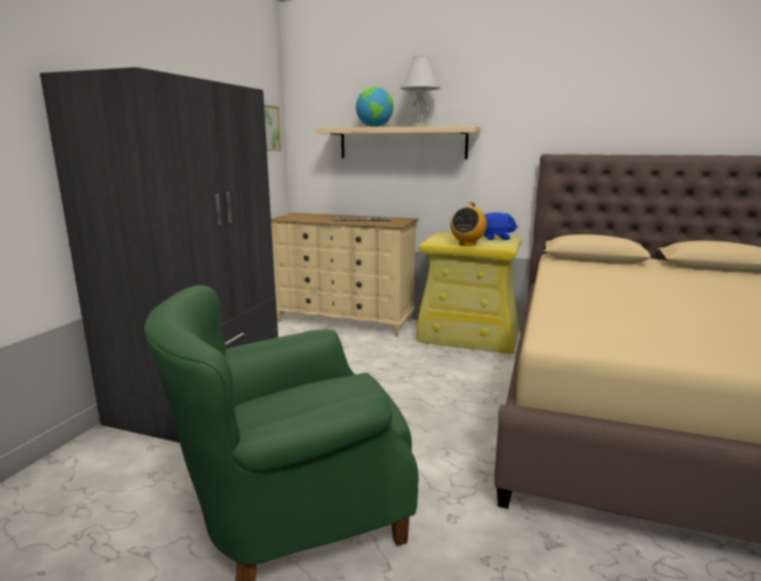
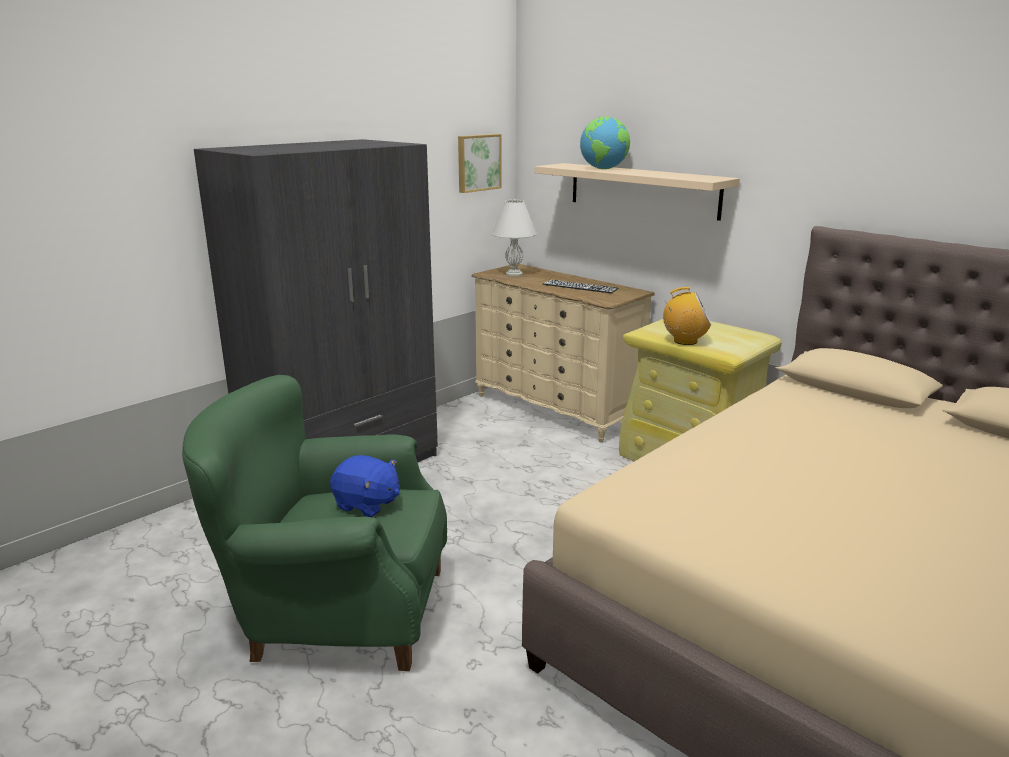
camera: 25 degrees right, 5 degrees up
(419, 126) = (655, 173): white table lamp -> white table lamp (514, 274)
(467, 244) = (685, 341): radio -> radio turned 135 degrees counterclockwise
(496, 238) = (738, 336): blue plush toy -> blue plush toy (367, 504)

